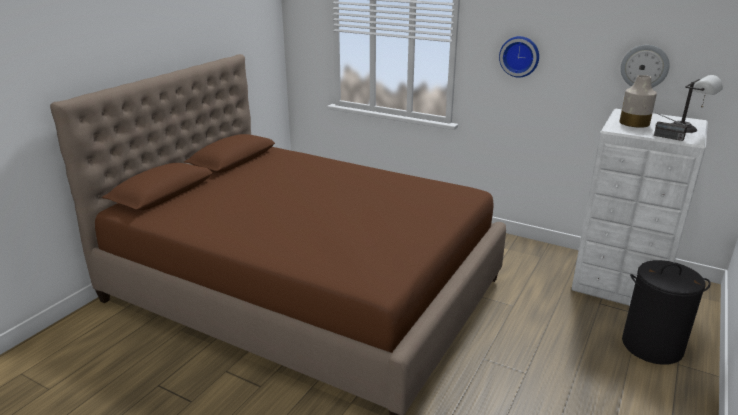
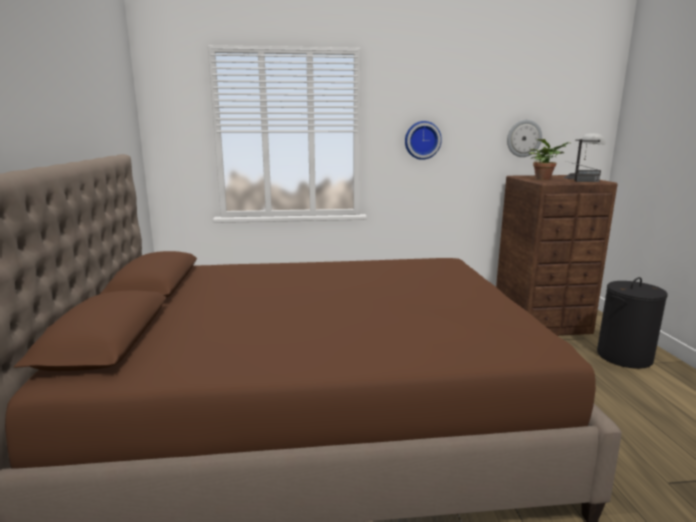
camera: 35 degrees left, 10 degrees down
(620, 282) = (541, 321): white dresser -> brown dresser
(634, 123) = (544, 179): beige vase -> potted plant

